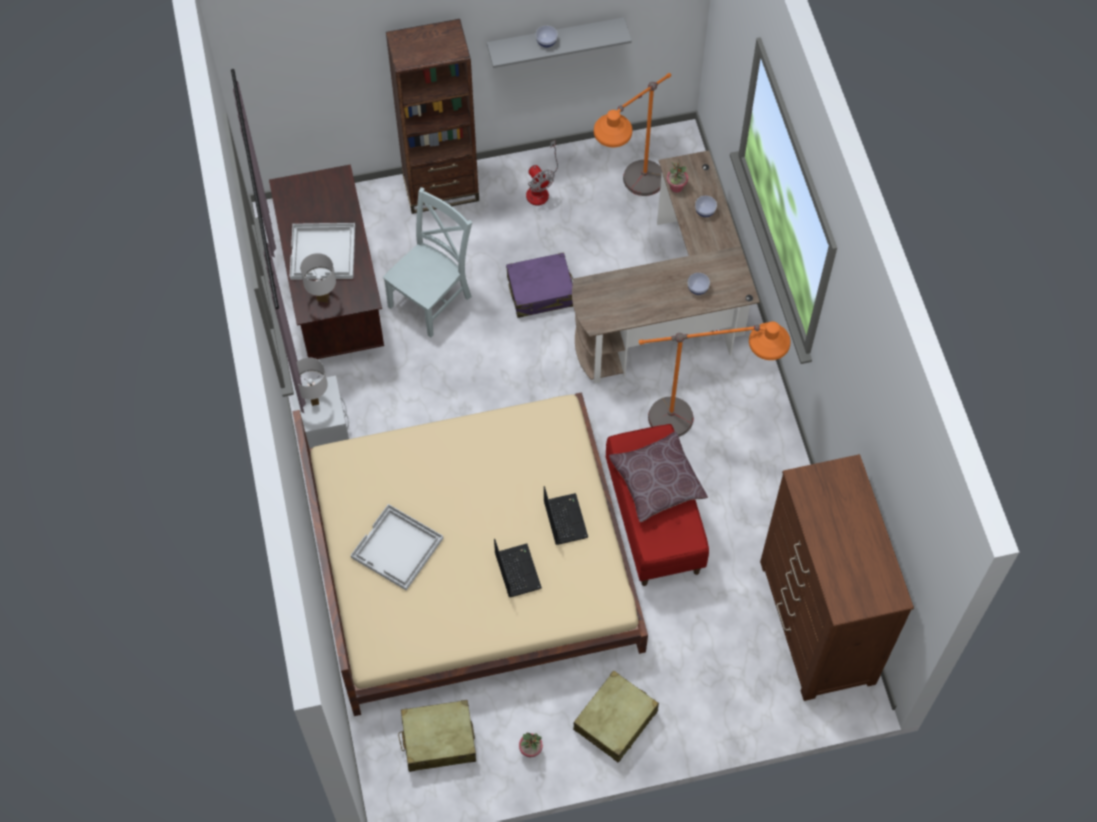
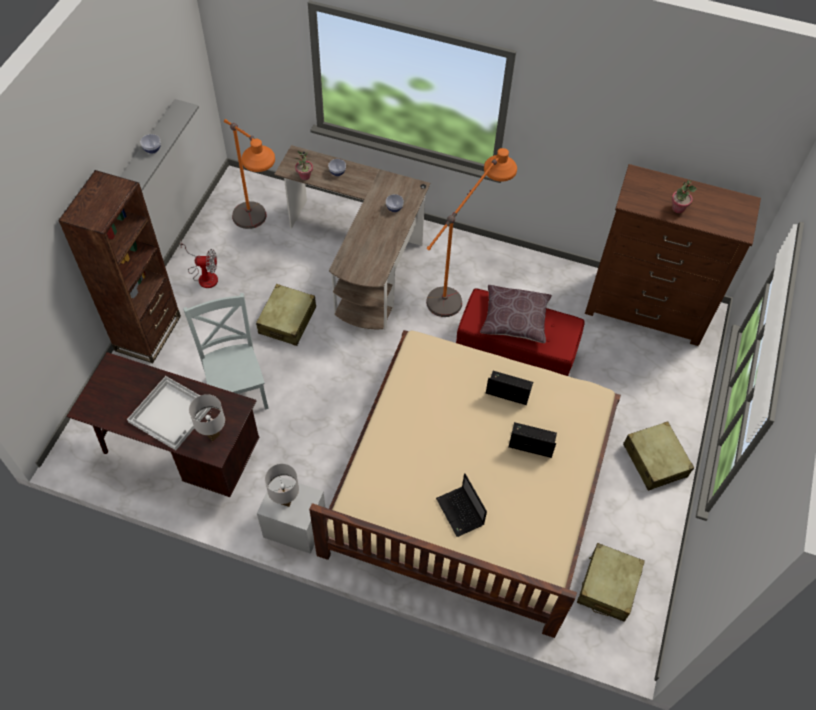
camera: 60 degrees left, 5 degrees down
(397, 549) = (460, 512): white tray -> laptop
(531, 750) = (649, 527): potted plant -> potted plant (678, 208)
(541, 292) = (287, 320): purple suitcase -> beige suitcase

